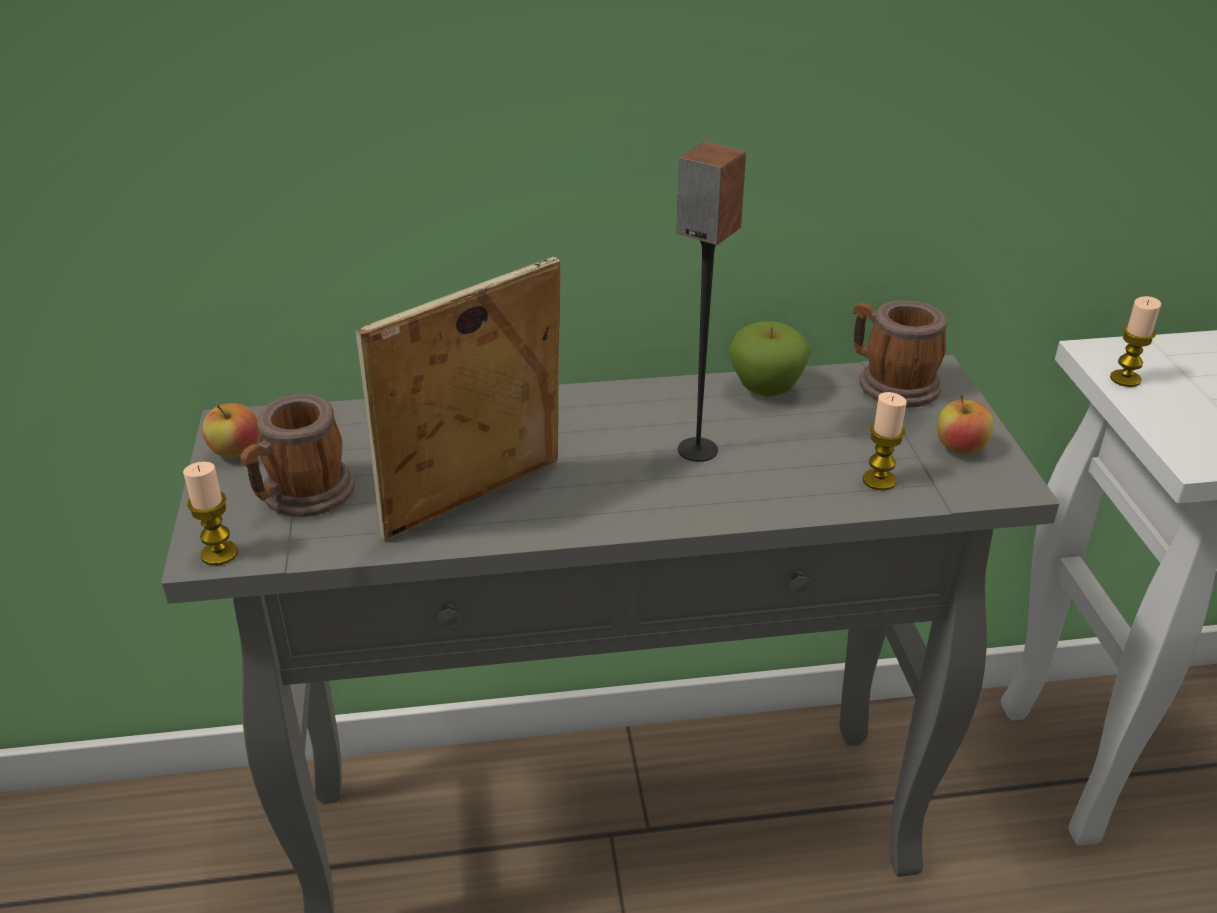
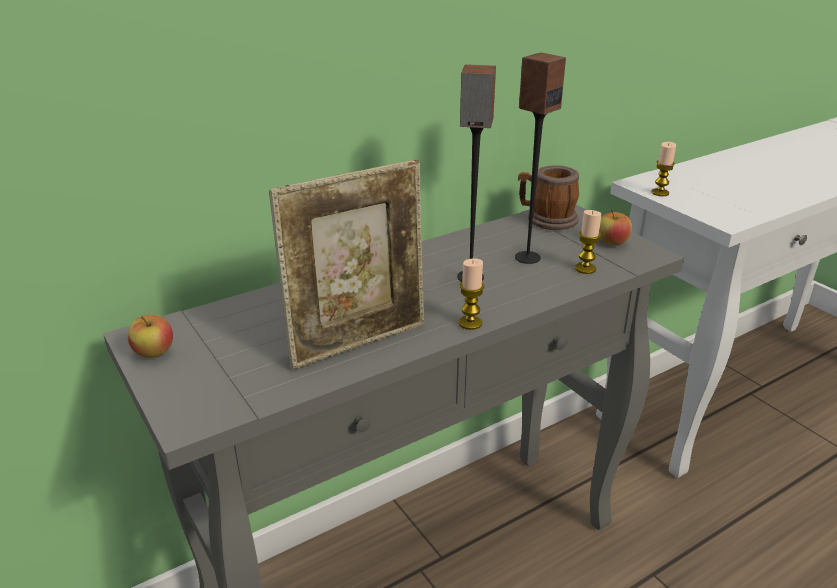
camera: 25 degrees left, 5 degrees down
(219, 554) = (197, 420): candle -> candle (470, 323)
(301, 496) = (229, 368): mug -> none
(475, 505) = (358, 341): picture frame -> picture frame turned 150 degrees counterclockwise
(766, 390) = (481, 237): apple -> none
(806, 439) = (527, 257): none -> speaker

